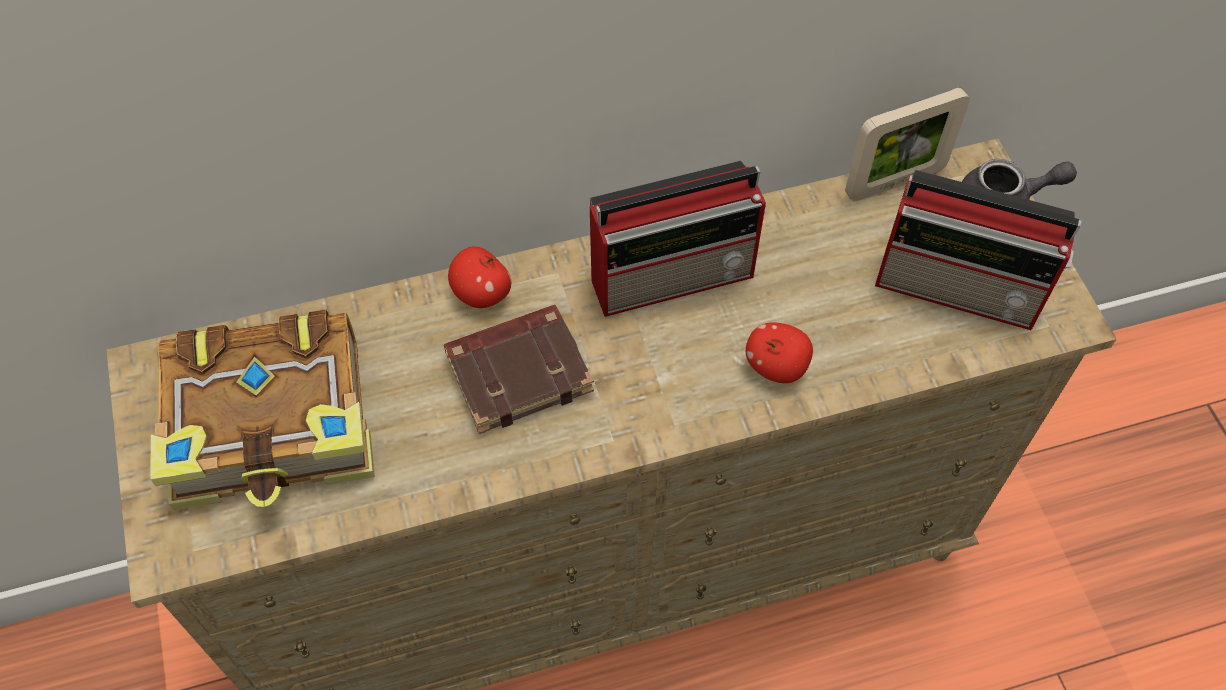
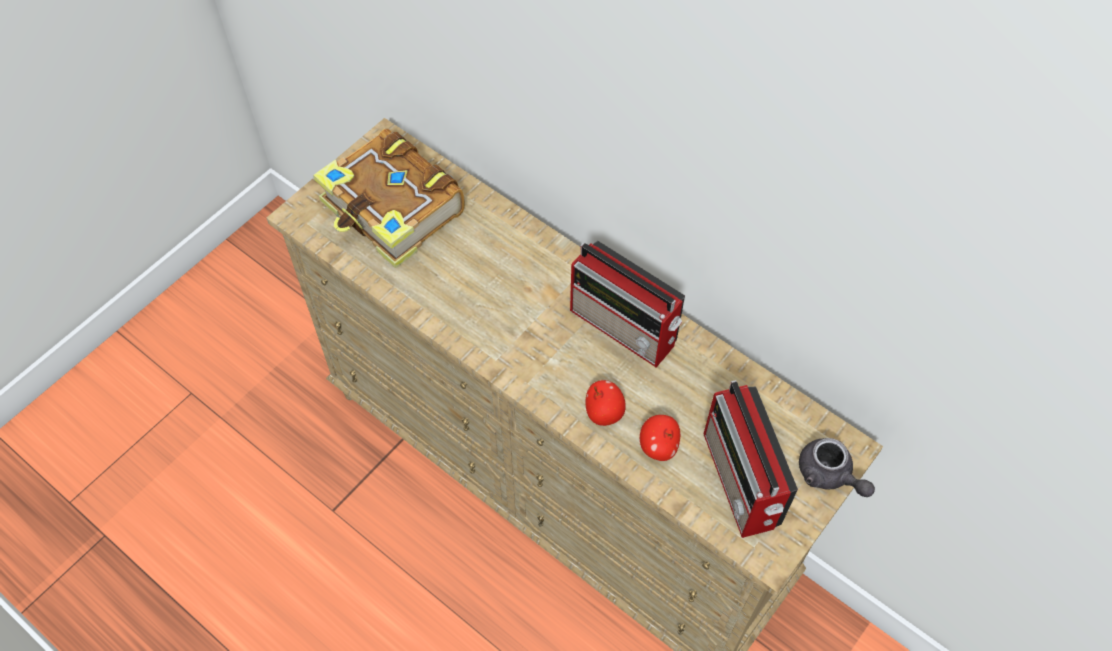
camera: 55 degrees right, 0 degrees up
(481, 294) = (538, 246): apple -> apple (658, 446)
(519, 371) = (504, 292): brown book -> none
(895, 182) = (792, 405): picture frame -> none

